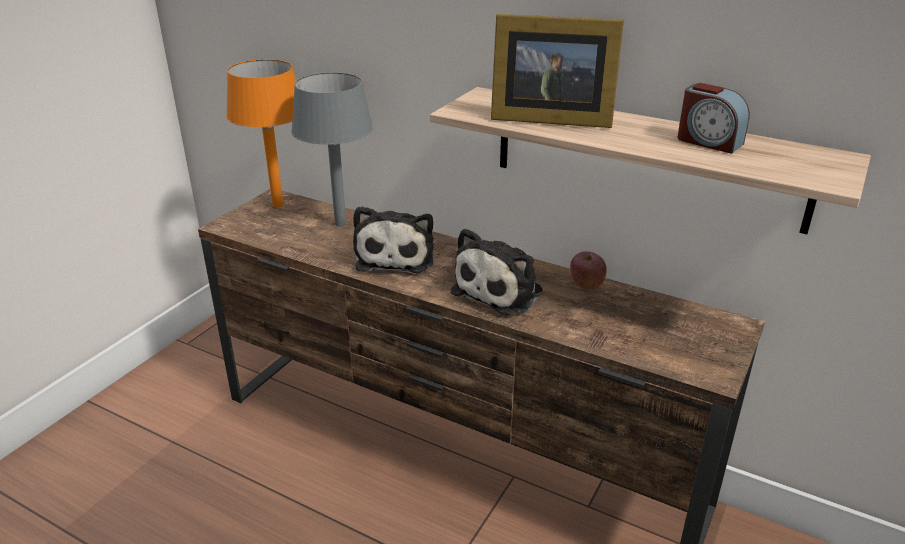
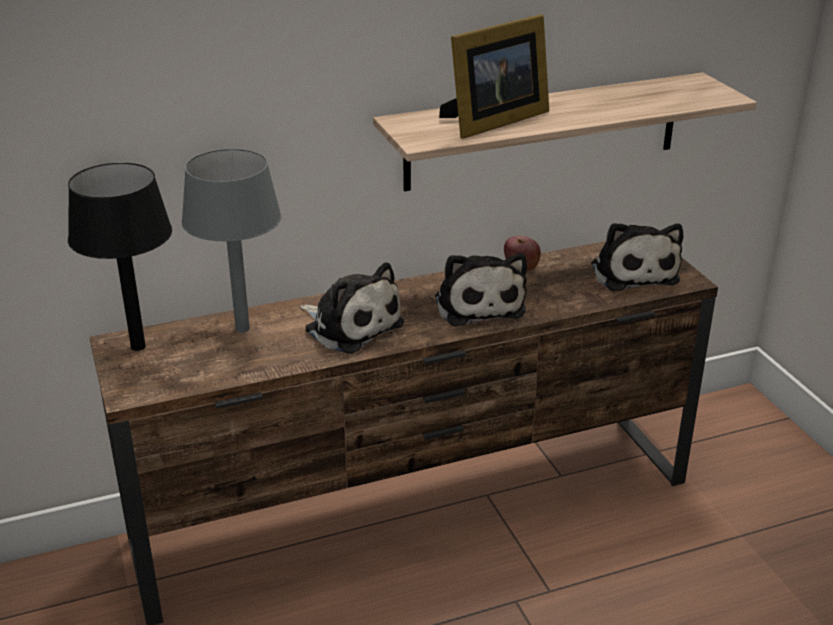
camera: 50 degrees left, 0 degrees up
(277, 205) = (138, 347): orange table lamp -> black table lamp
(675, 339) = (633, 272): none -> plush toy
(708, 142) = (619, 98): alarm clock -> none

